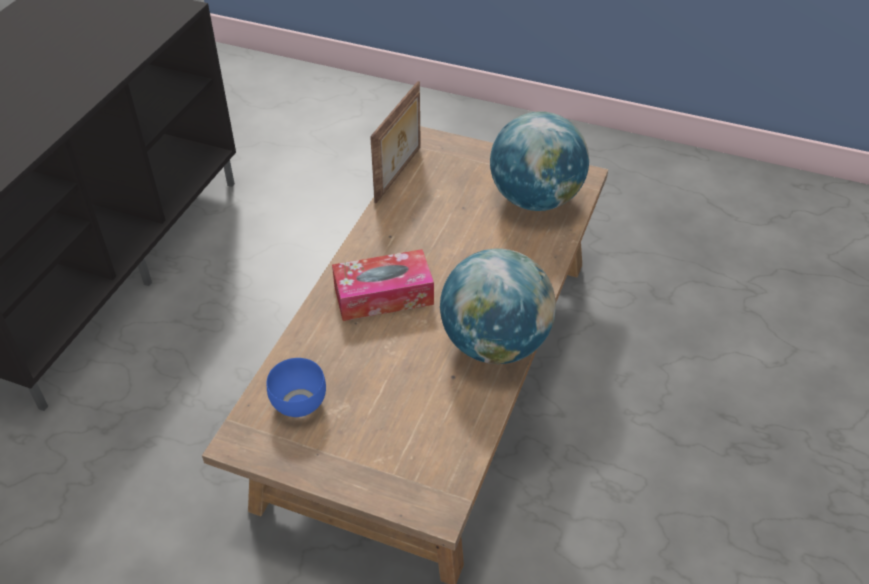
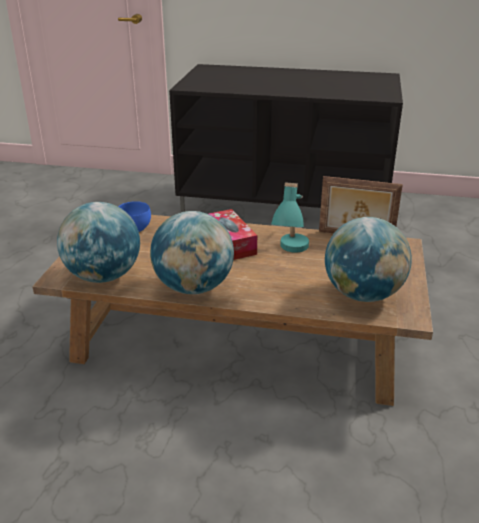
camera: 80 degrees right, 15 degrees down
(435, 239) = (291, 256): none -> turquoise table lamp
(445, 446) = (103, 276): none -> globe

